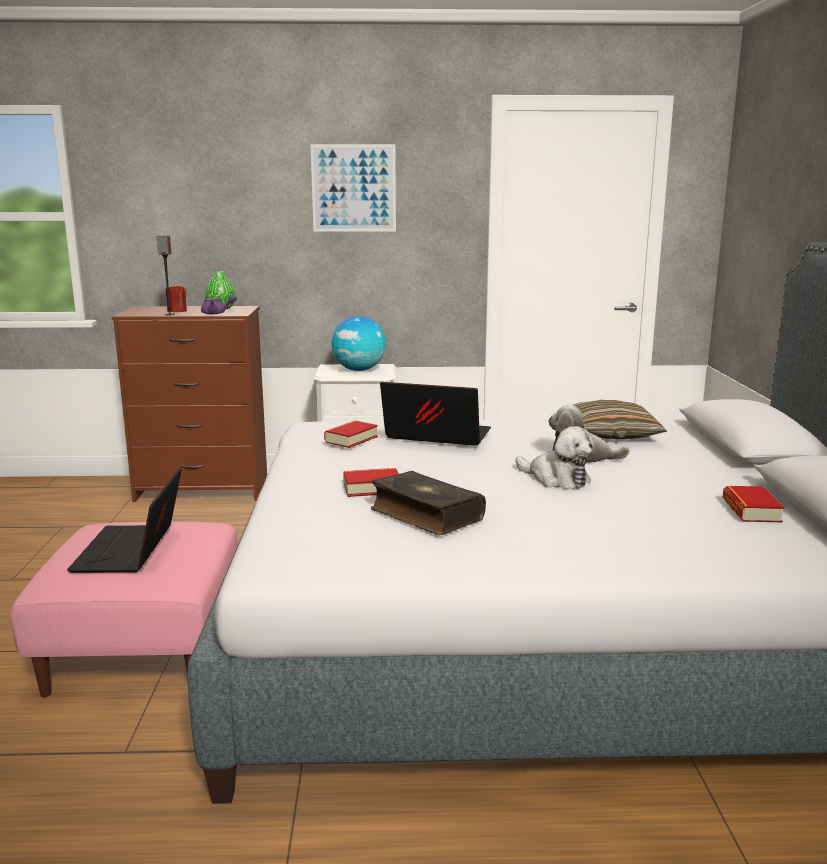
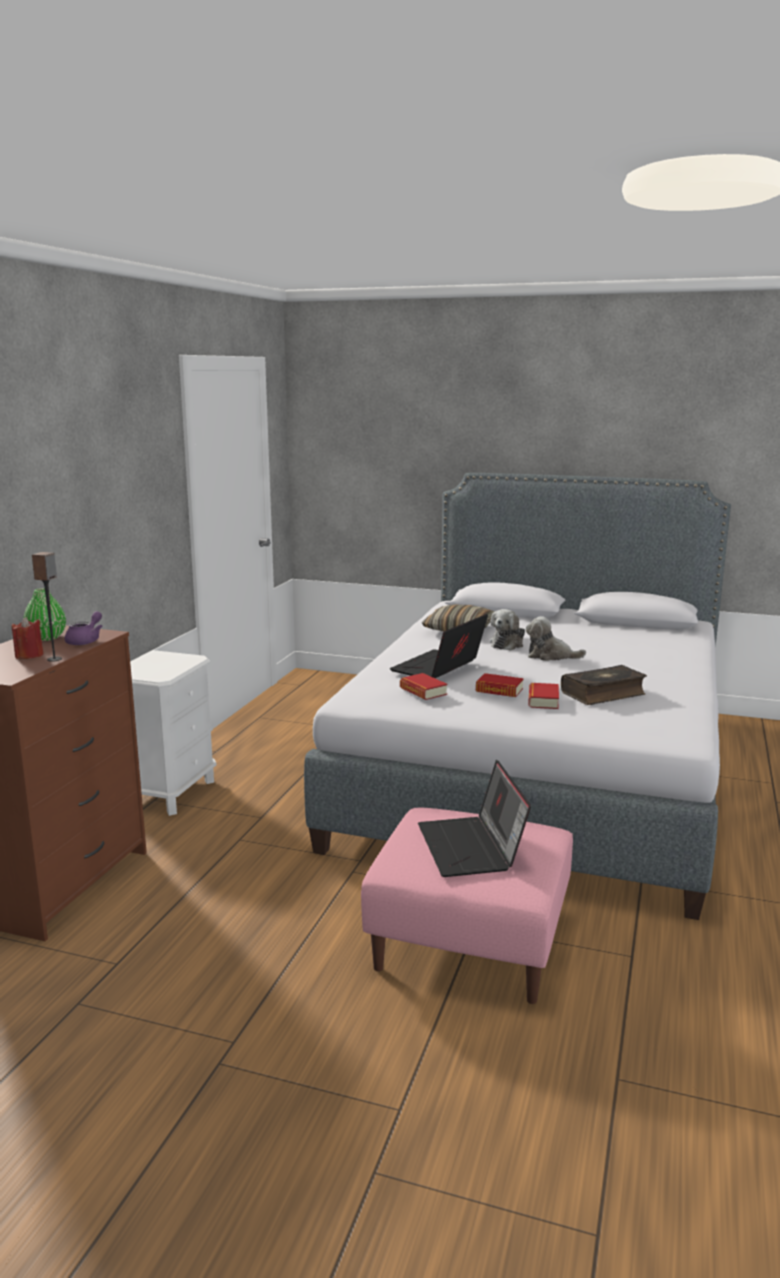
camera: 70 degrees left, 0 degrees up
(131, 551) = (472, 848): laptop -> laptop turned 60 degrees clockwise
(353, 188) = (104, 461): picture -> none
(359, 370) = (161, 664): globe -> none
(556, 479) = (550, 656): plush toy -> plush toy turned 135 degrees counterclockwise
(751, 510) = (620, 632): book -> book (499, 690)

